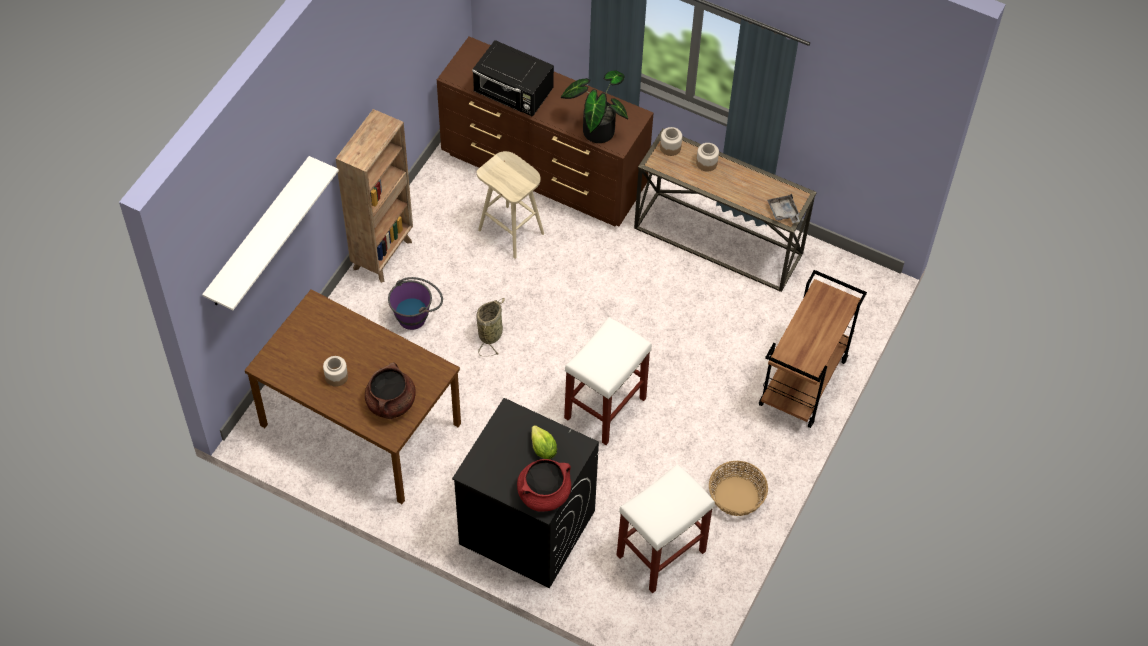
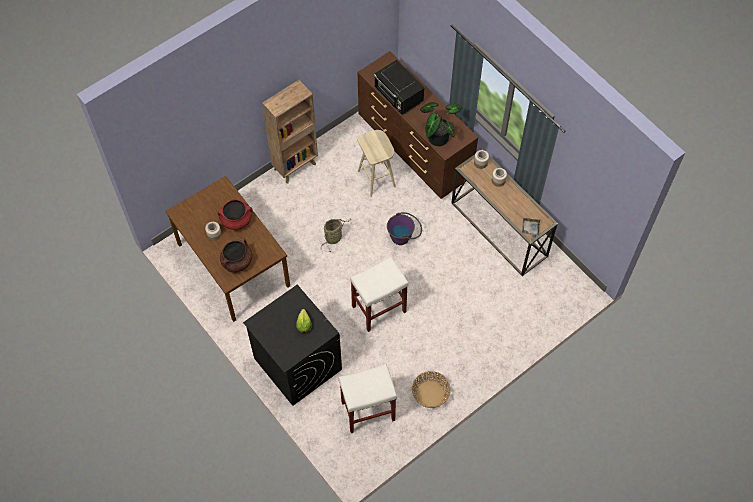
camera: 25 degrees right, 5 degrees up
(259, 234) = (191, 134): white shelf -> none
(417, 314) = (297, 210): purple bucket -> purple bucket (404, 236)
(544, 494) = (291, 352): red cooking pot -> red cooking pot (236, 220)
(803, 384) = (506, 339): brown cart -> none

